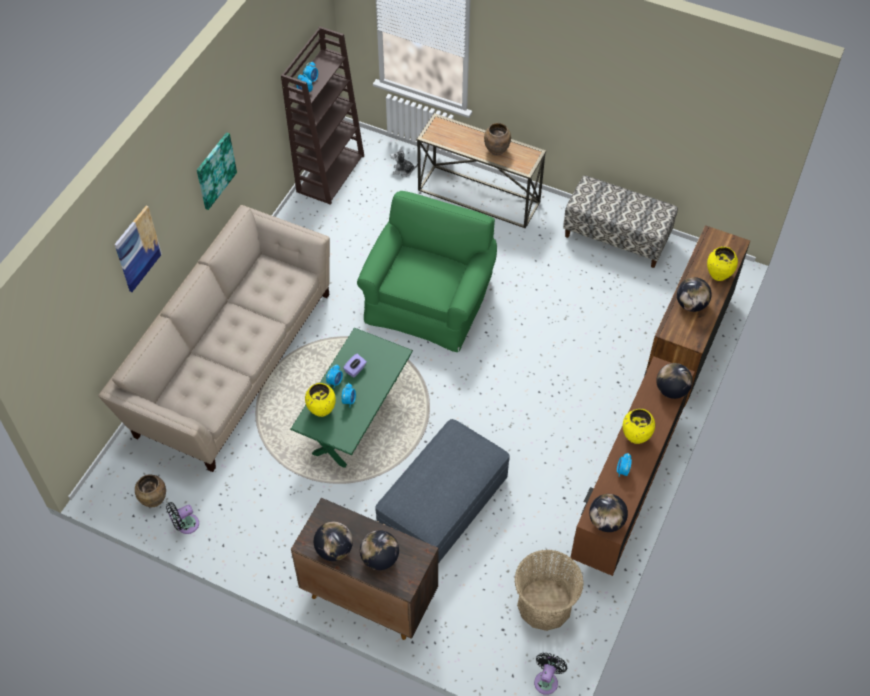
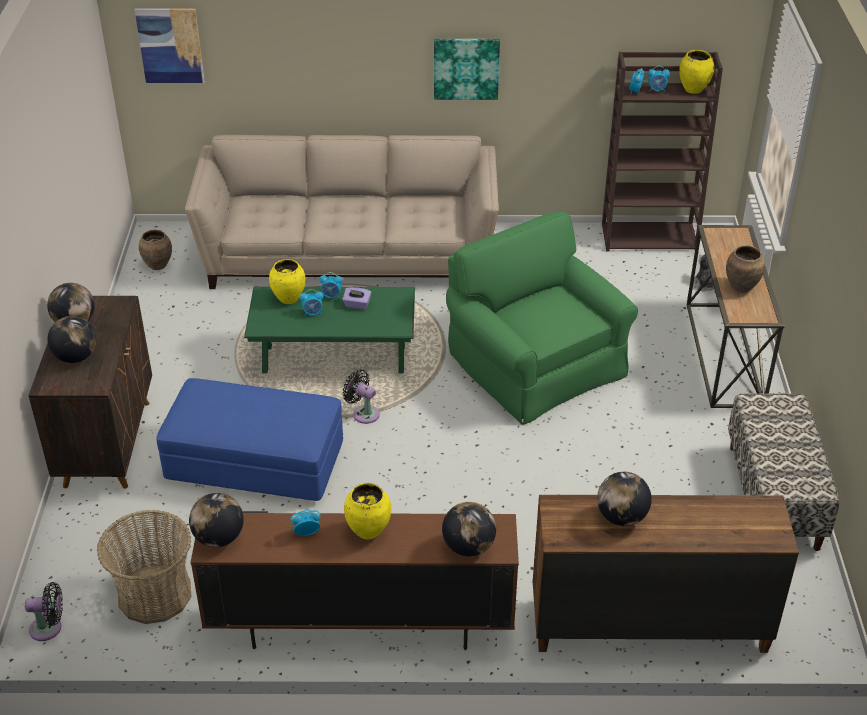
camera: 65 degrees right, 15 degrees down
(137, 248) = (313, 44): picture -> picture (170, 45)
(185, 525) = (139, 293): black fan -> black fan (363, 413)
(429, 299) = (535, 363): green armchair -> green armchair turned 120 degrees counterclockwise
(443, 503) = (255, 462): grey ottoman -> blue ottoman
(718, 275) = (699, 532): yellow vase -> yellow vase (693, 90)

